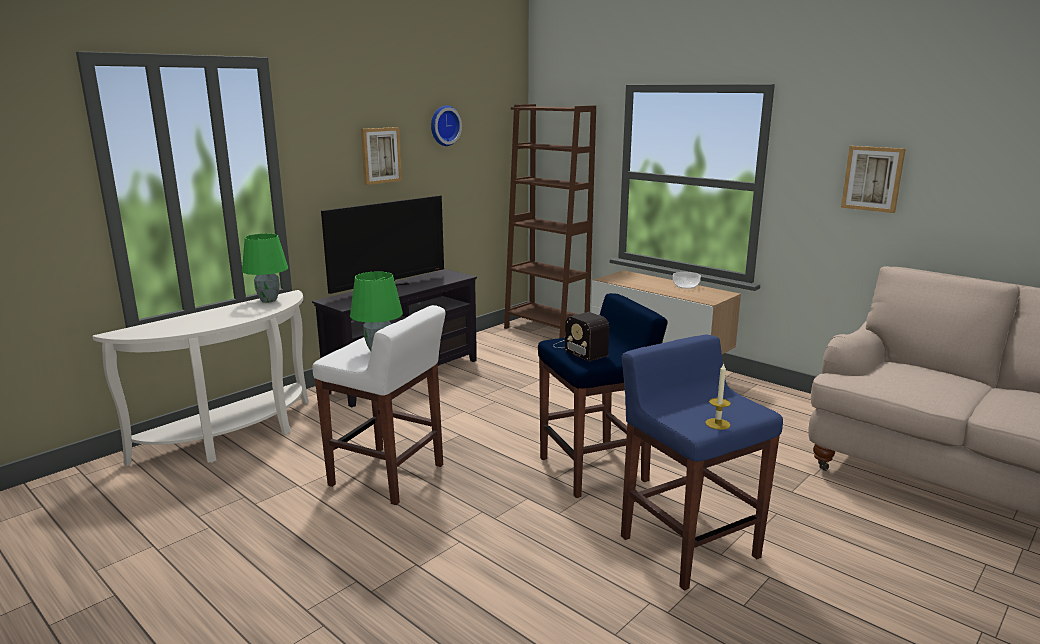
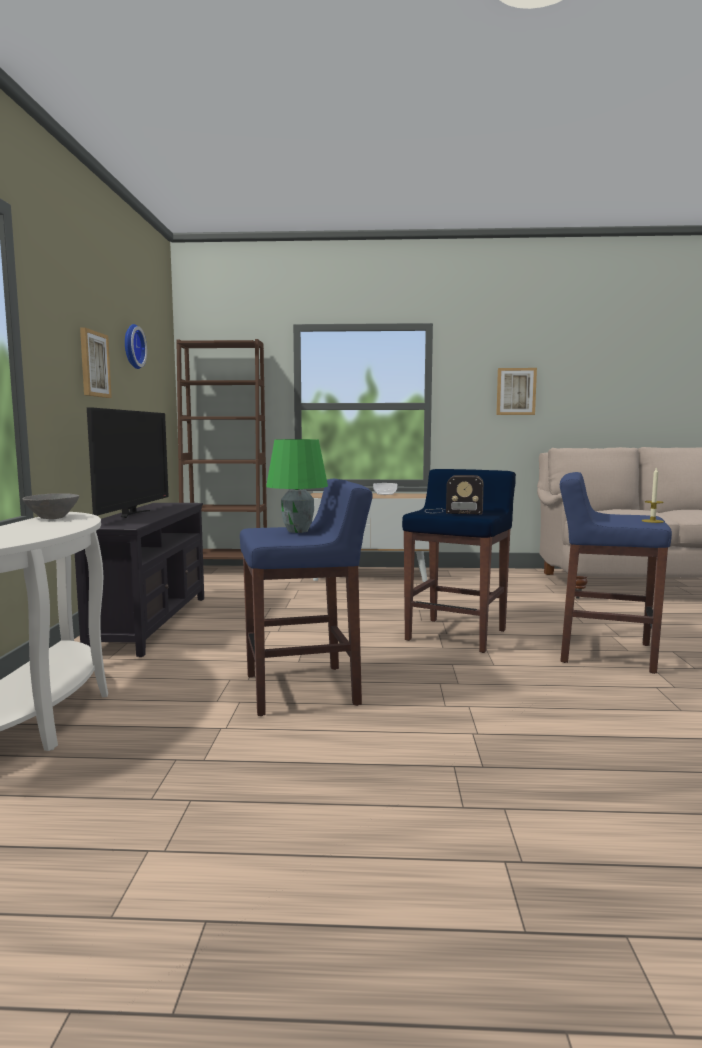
camera: 40 degrees left, 10 degrees down
(268, 300) = (52, 518): green table lamp -> grey bowl
(388, 476) = (304, 689): white stool -> blue stool

